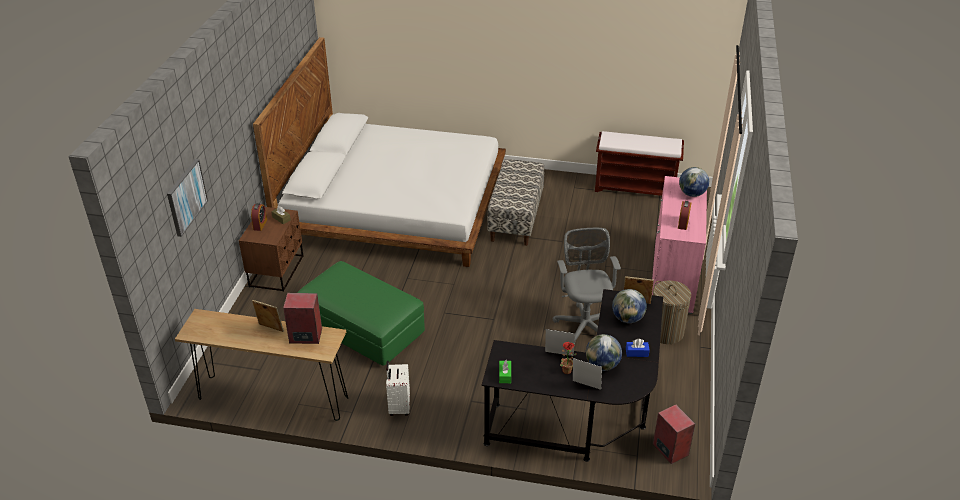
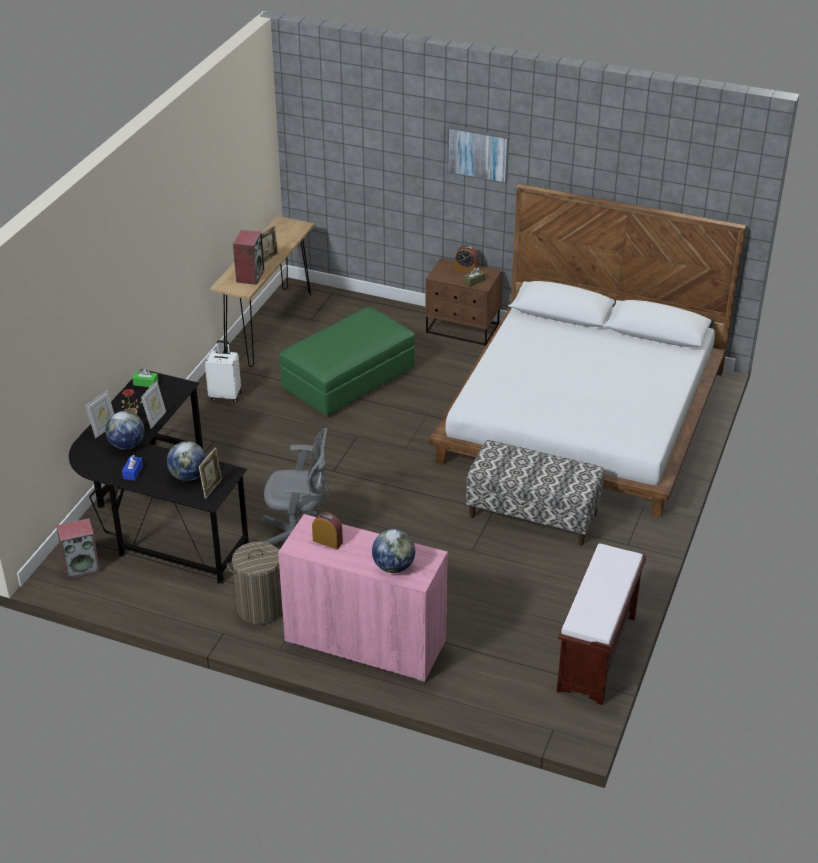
camera: 100 degrees right, 0 degrees up
(186, 197) = (373, 149): picture -> picture (478, 153)

